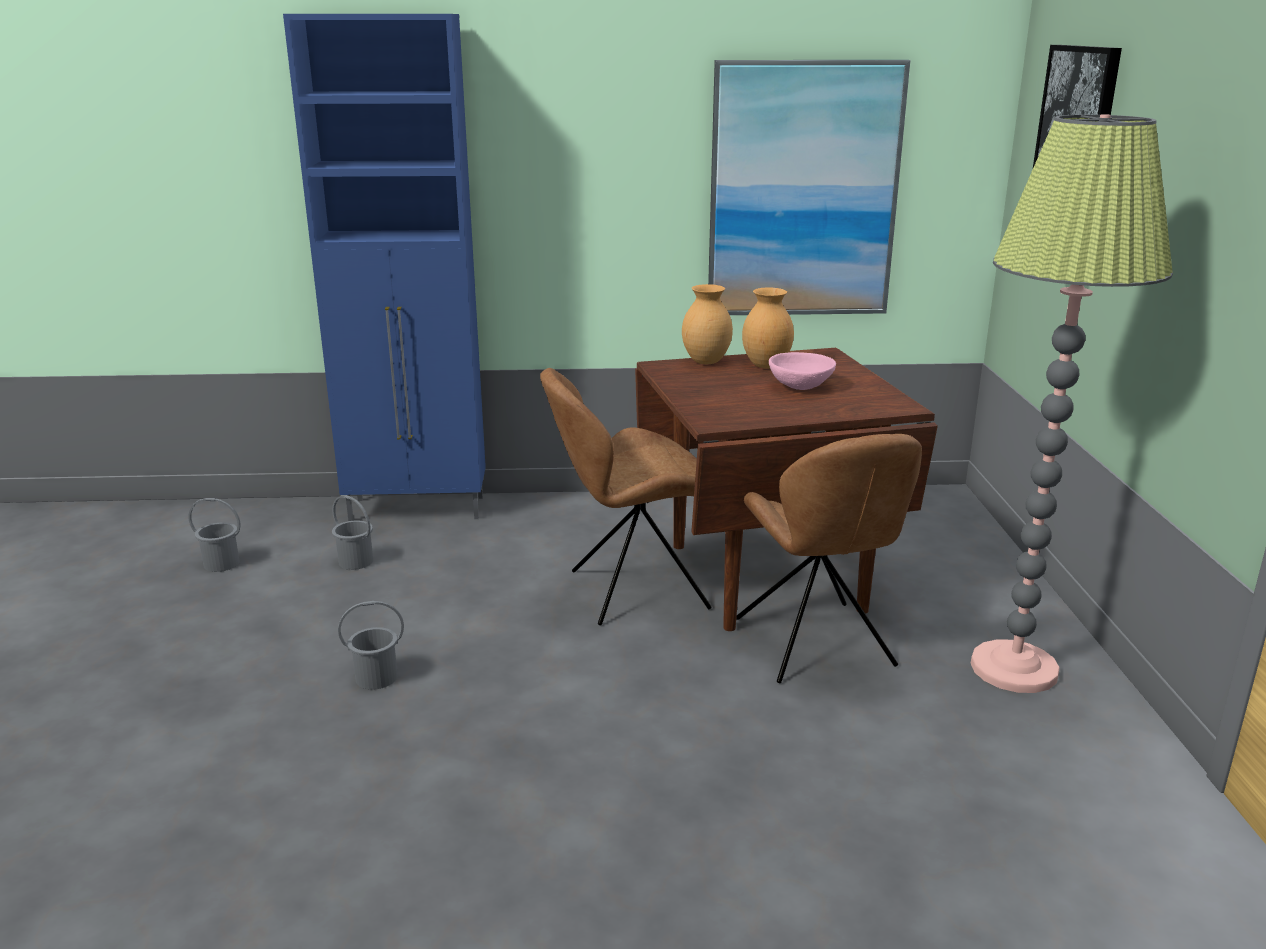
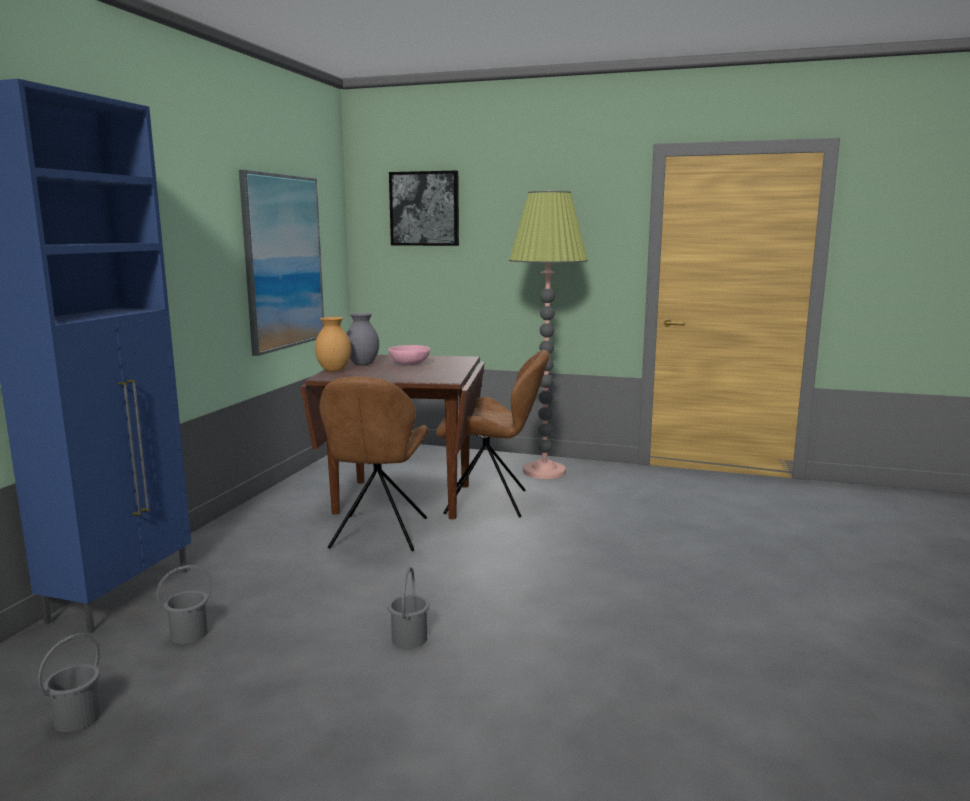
camera: 70 degrees left, 10 degrees down
(765, 365) = (362, 364): brown vase -> grey vase

